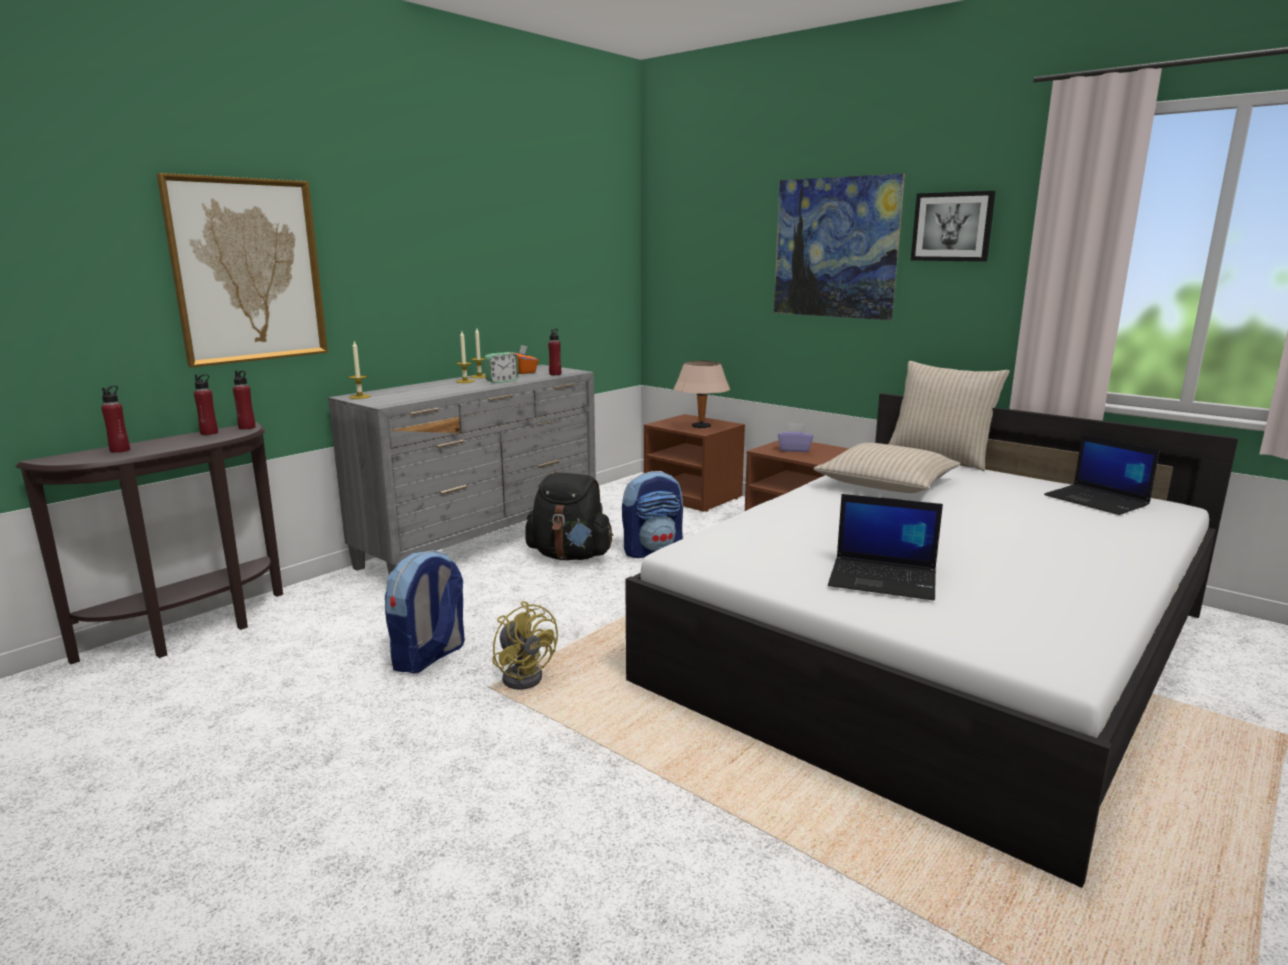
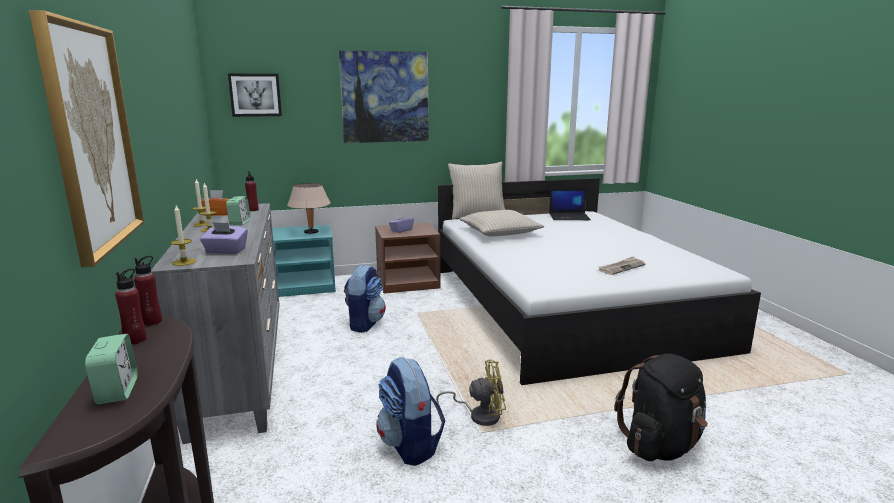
camera: 55 degrees left, 0 degrees up
(120, 450) = (117, 391): red bottle -> alarm clock
(404, 397) = (225, 251): none -> purple tissue box
(570, 556) = (327, 349): black backpack -> black backpack (661, 445)
(694, 497) = (306, 286): brown nightstand -> turquoise nightstand
(884, 579) = (621, 267): laptop -> newspaper
(952, 227) = (458, 84): picture -> picture (255, 95)

